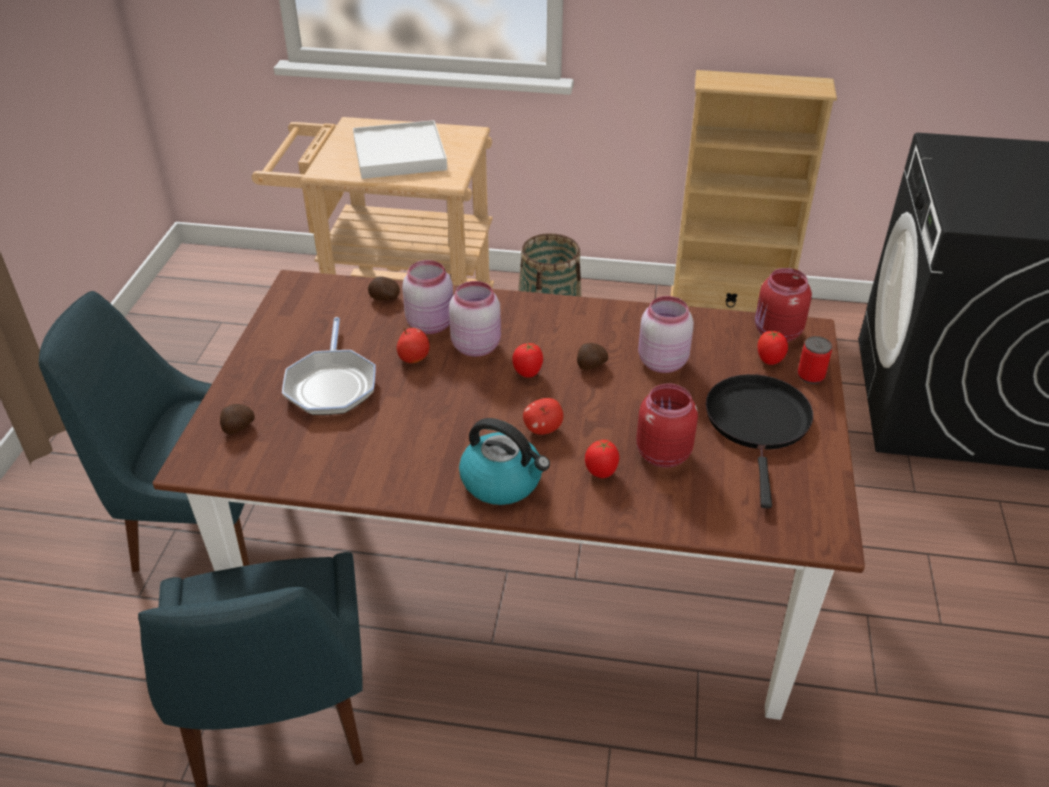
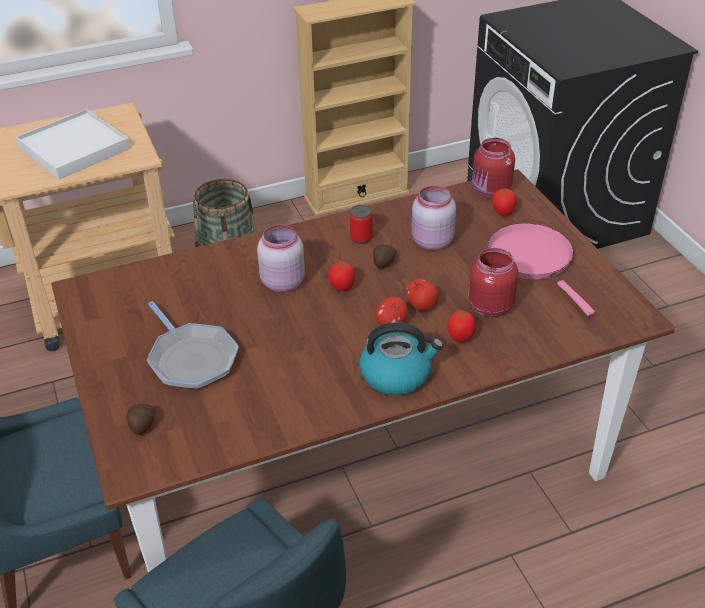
camera: 30 degrees left, 0 degrees up
(384, 298) = (170, 273): potato -> none
(414, 358) = (241, 311): apple -> apple (422, 306)
(431, 323) = (230, 278): pink jar -> none
(758, 424) = (533, 260): black frying pan -> pink frying pan
(810, 376) = (538, 214): can -> can (361, 238)

